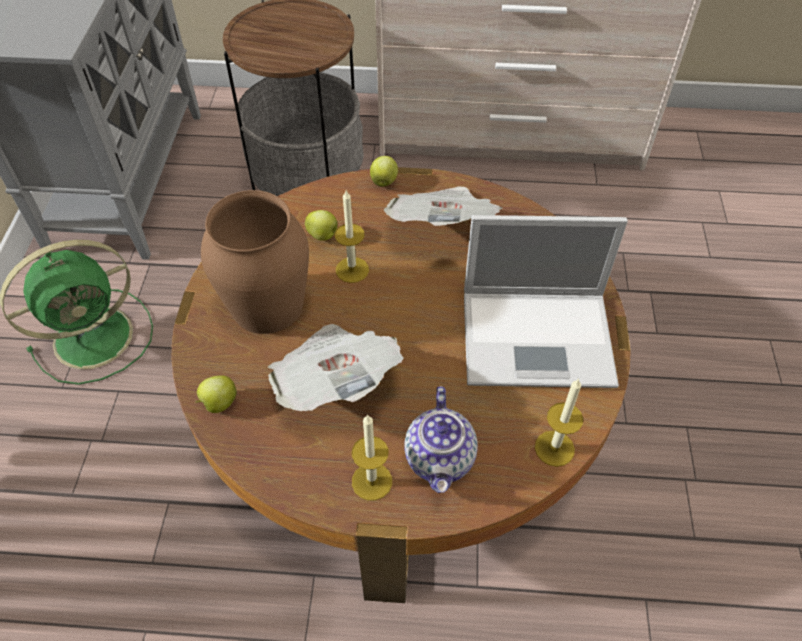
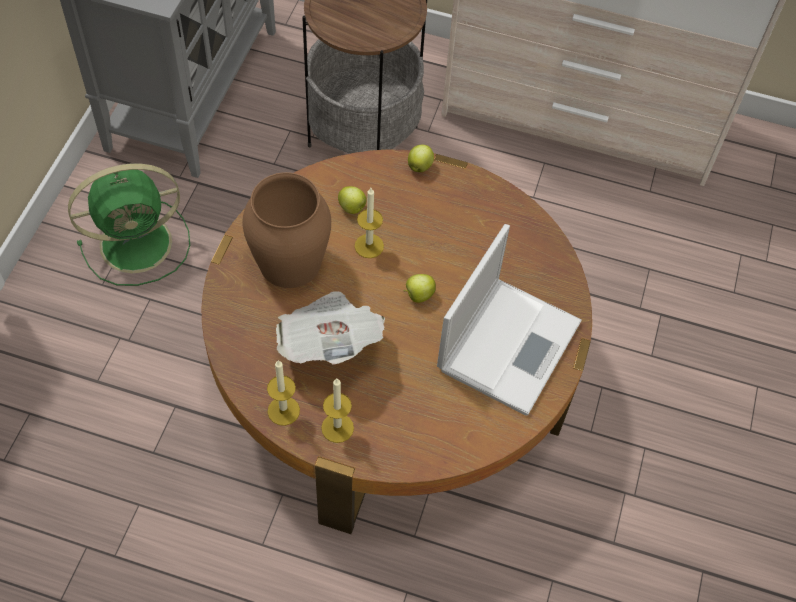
camera: 10 degrees right, 5 degrees up
(219, 403) = (233, 338): apple -> apple (418, 295)
(441, 459) = (396, 423): teapot -> none
(442, 227) = (458, 223): newspaper -> none
(540, 338) = (510, 343): laptop -> laptop turned 75 degrees counterclockwise
(554, 448) = (489, 436): candle -> candle (283, 411)

